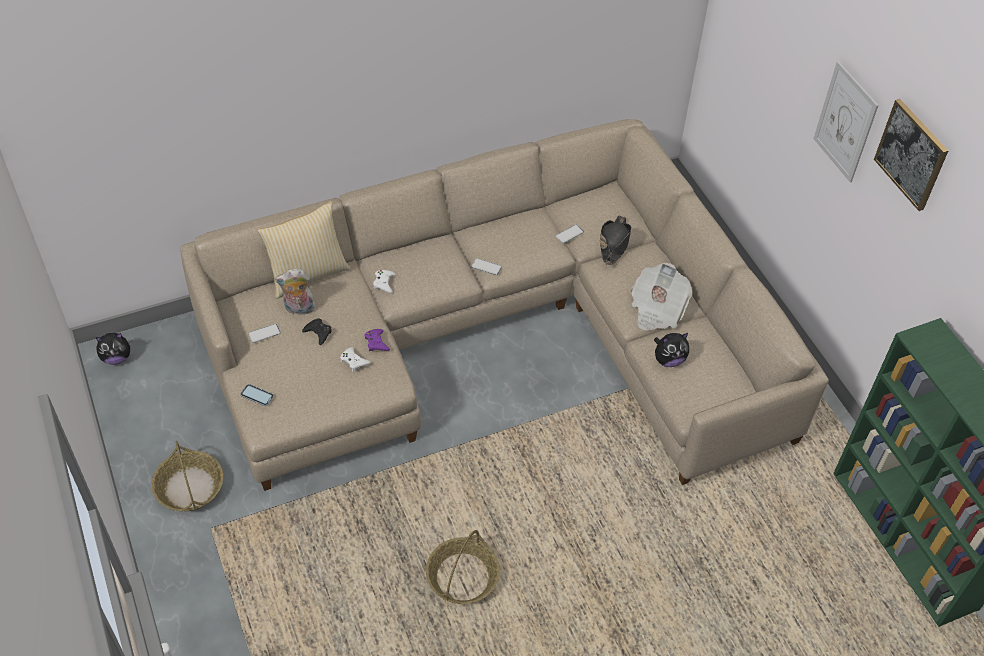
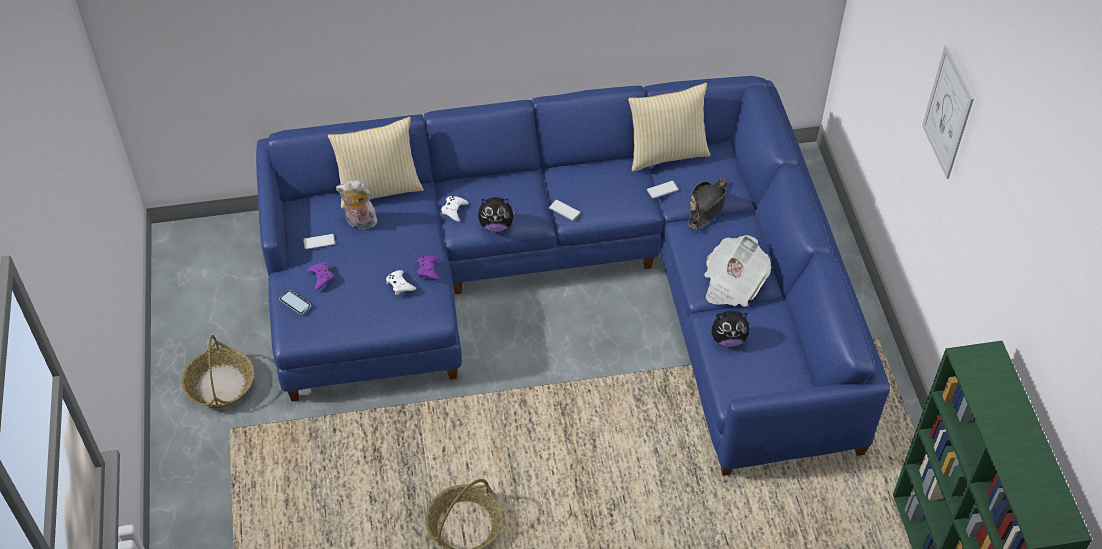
camera: 15 degrees right, 0 degrees up
(117, 358) = (185, 243): plush toy -> plush toy (496, 226)
(276, 367) = (321, 277): none -> purple game controller
(318, 333) = (372, 250): black game controller -> none
(496, 334) = (571, 284): beige sofa -> blue sofa
(563, 201) = (666, 153): none -> pillow
(912, 154) = (995, 157): picture -> none

